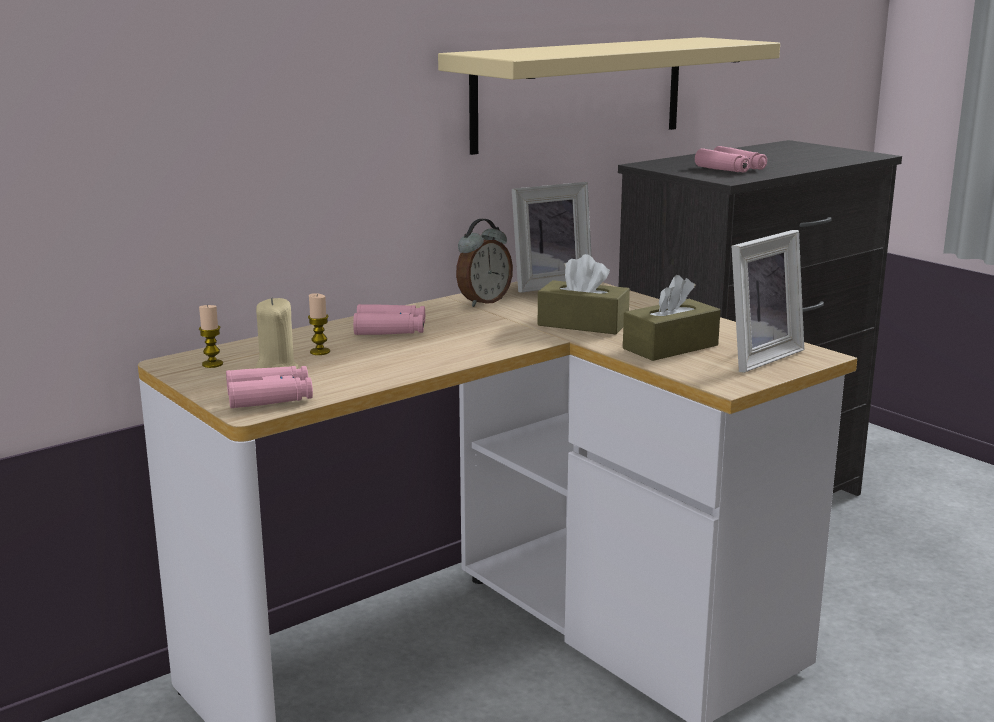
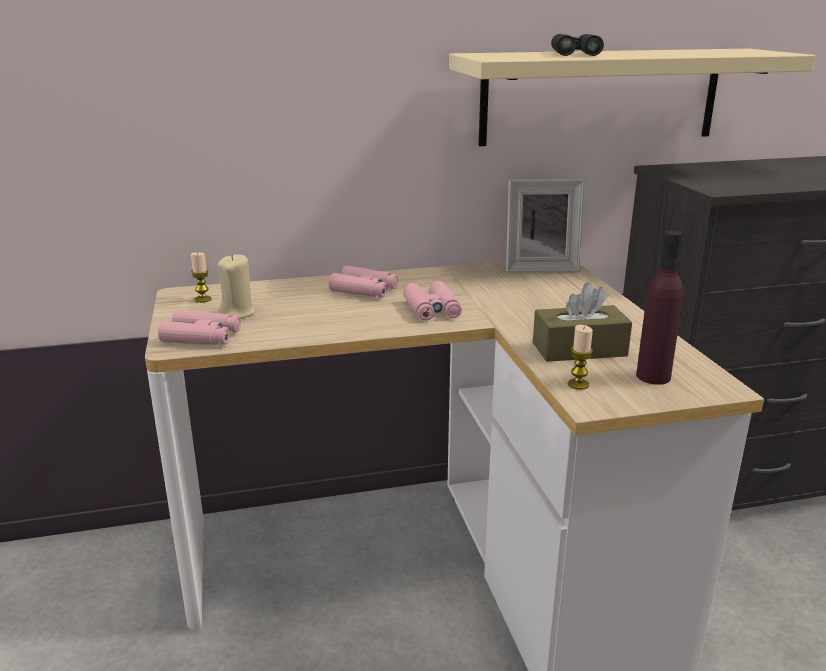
camera: 25 degrees right, 5 degrees up
(320, 352) = (288, 302): candle -> candle (578, 384)
(483, 302) = (466, 276): alarm clock -> none
(570, 49) = (574, 53): none -> black binoculars
(583, 324) = (525, 311): brown tissue box -> none
(730, 169) = (737, 179): pink binoculars -> pink binoculars (432, 309)
(756, 357) = (653, 376): picture frame -> purple bottle

